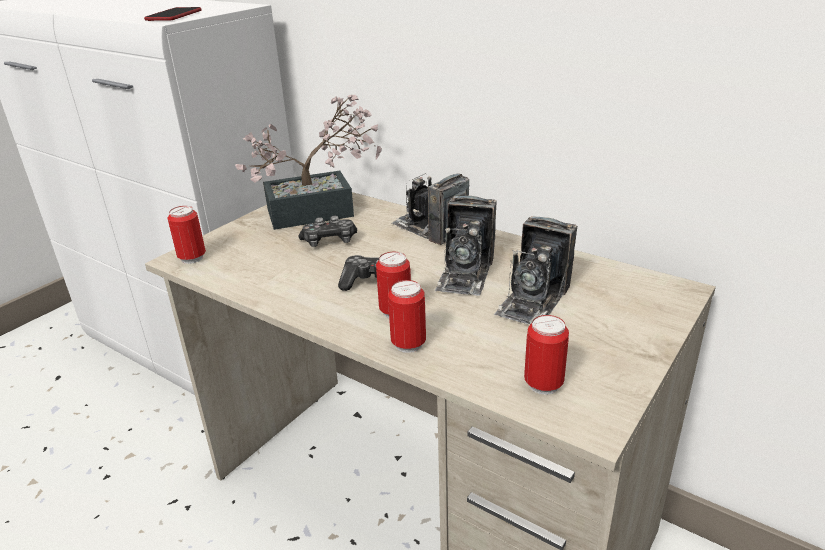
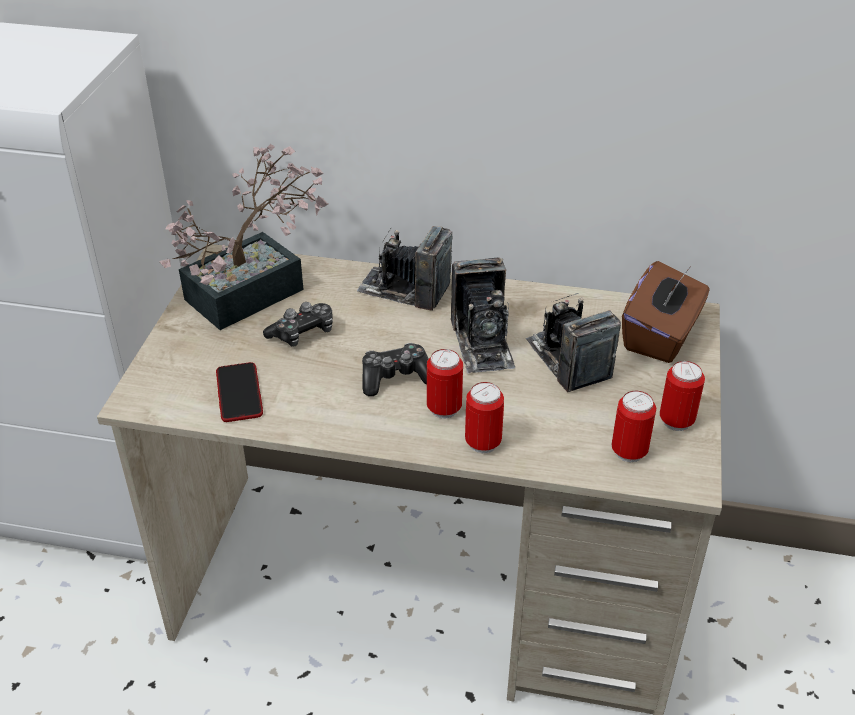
camera: 25 degrees left, 10 degrees up
(174, 16) = (40, 83): phone -> phone (239, 393)
(192, 258) = (153, 395): can -> can (676, 421)
(533, 300) = (568, 360): camera -> camera turned 150 degrees clockwise
(638, 299) = (661, 336): none -> brown tissue box

